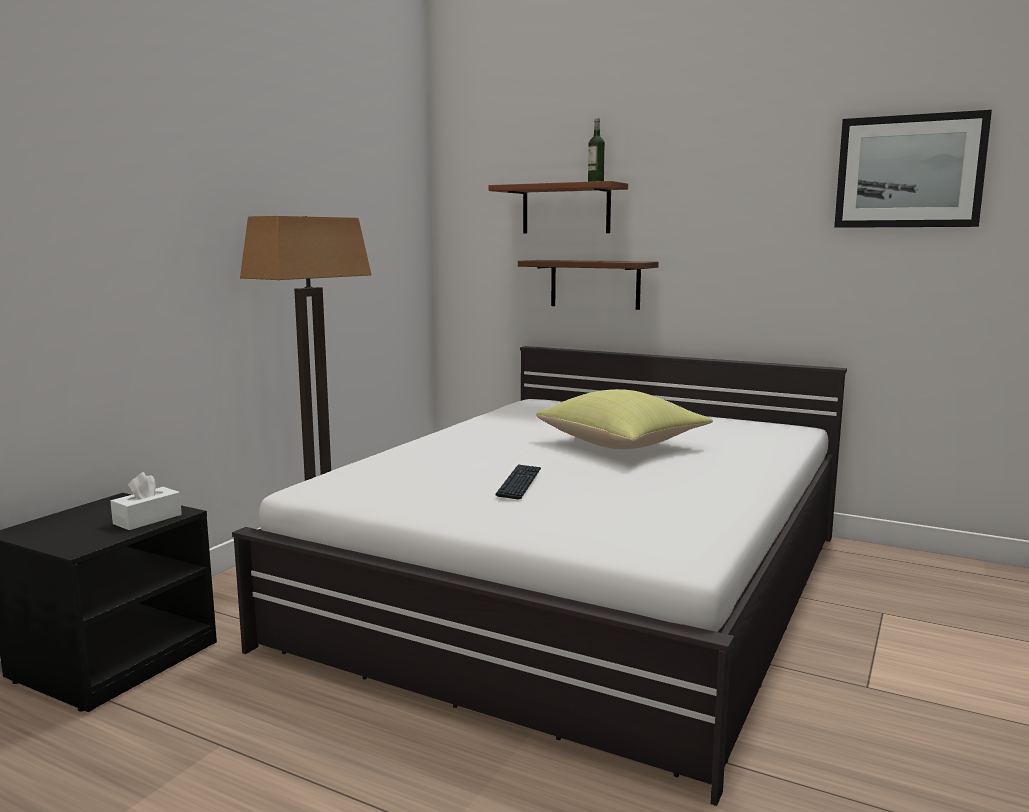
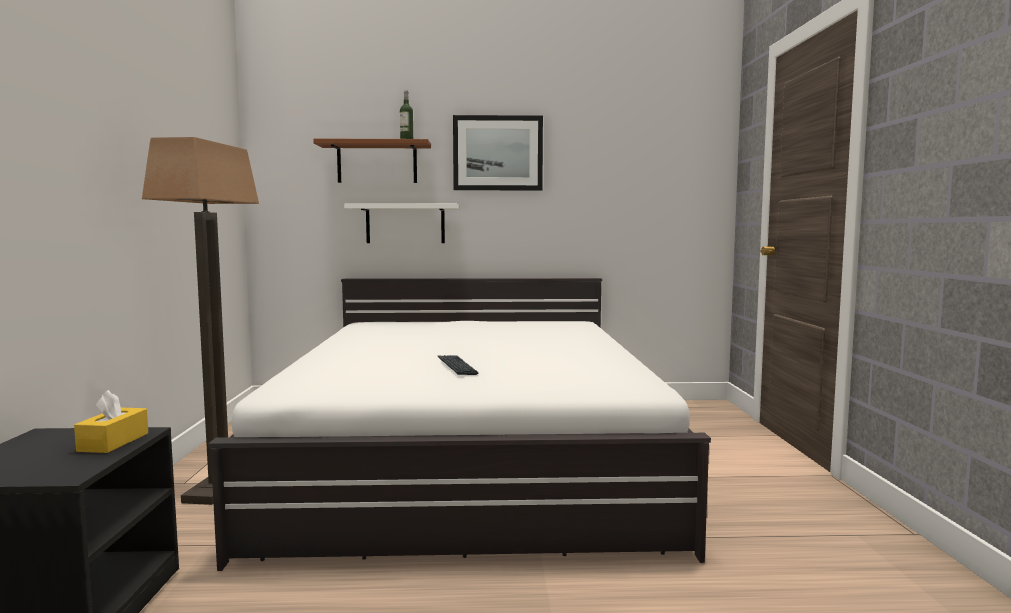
camera: 30 degrees left, 5 degrees down
(147, 519) = (113, 442): white tissue box -> yellow tissue box
(595, 284) = (405, 224): brown shelf -> white shelf
(623, 445) = (486, 340): yellow pillow -> none
(909, 172) = (630, 143): picture -> picture (497, 153)

